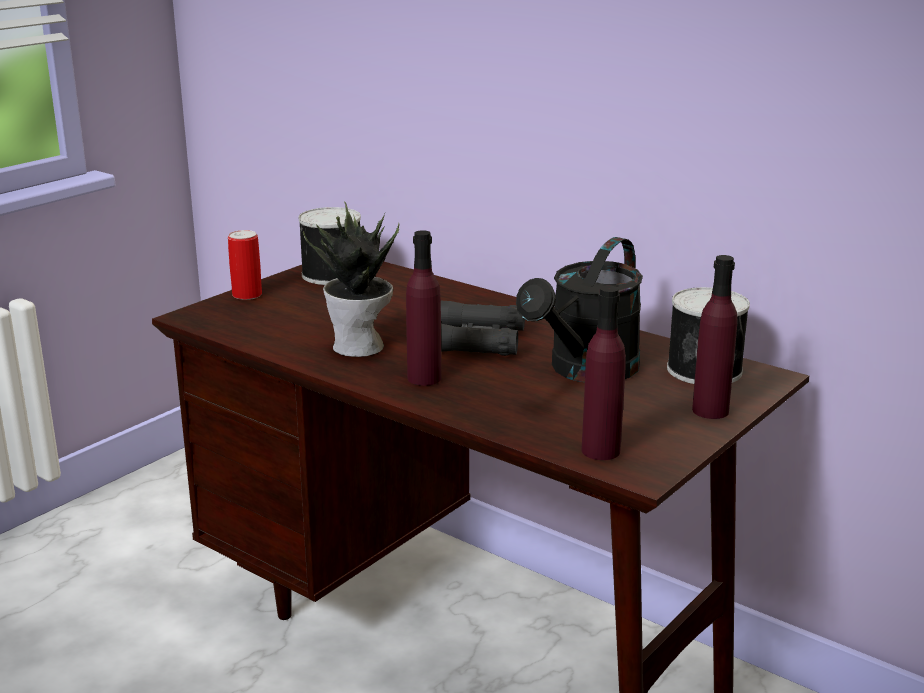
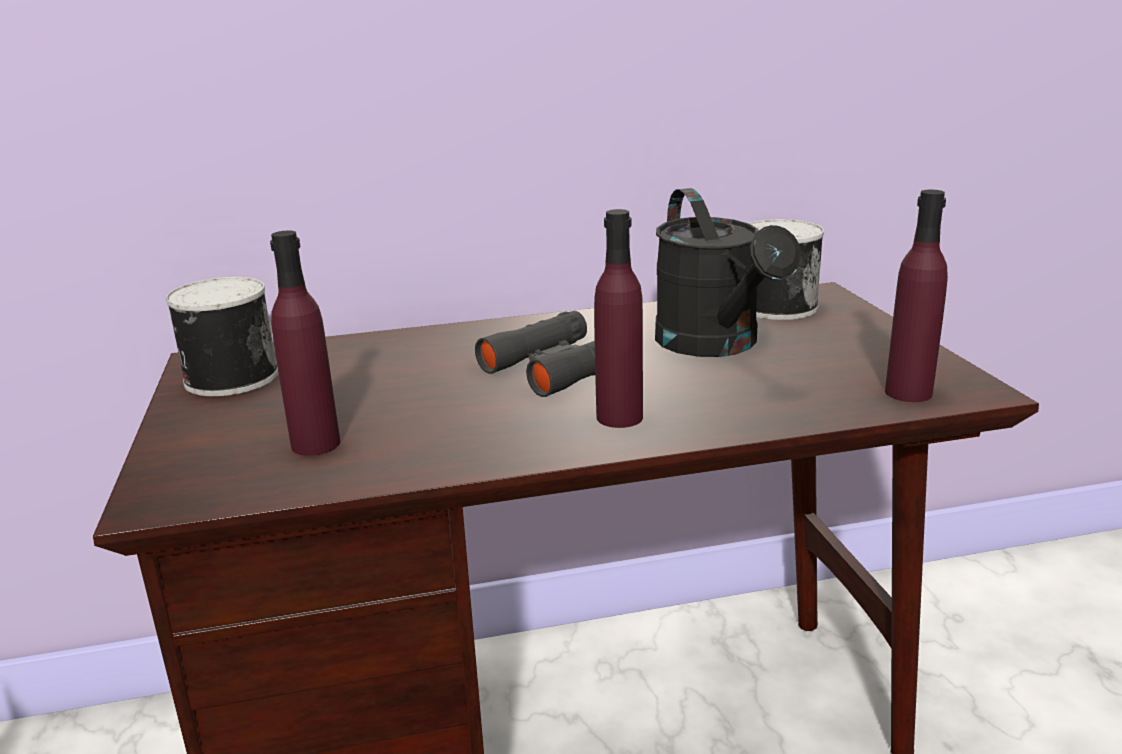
camera: 50 degrees left, 0 degrees up
(247, 295) = (174, 442): can -> none
(360, 347) = (475, 424): potted plant -> none
(710, 410) = (866, 329): purple bottle -> purple bottle (315, 444)

